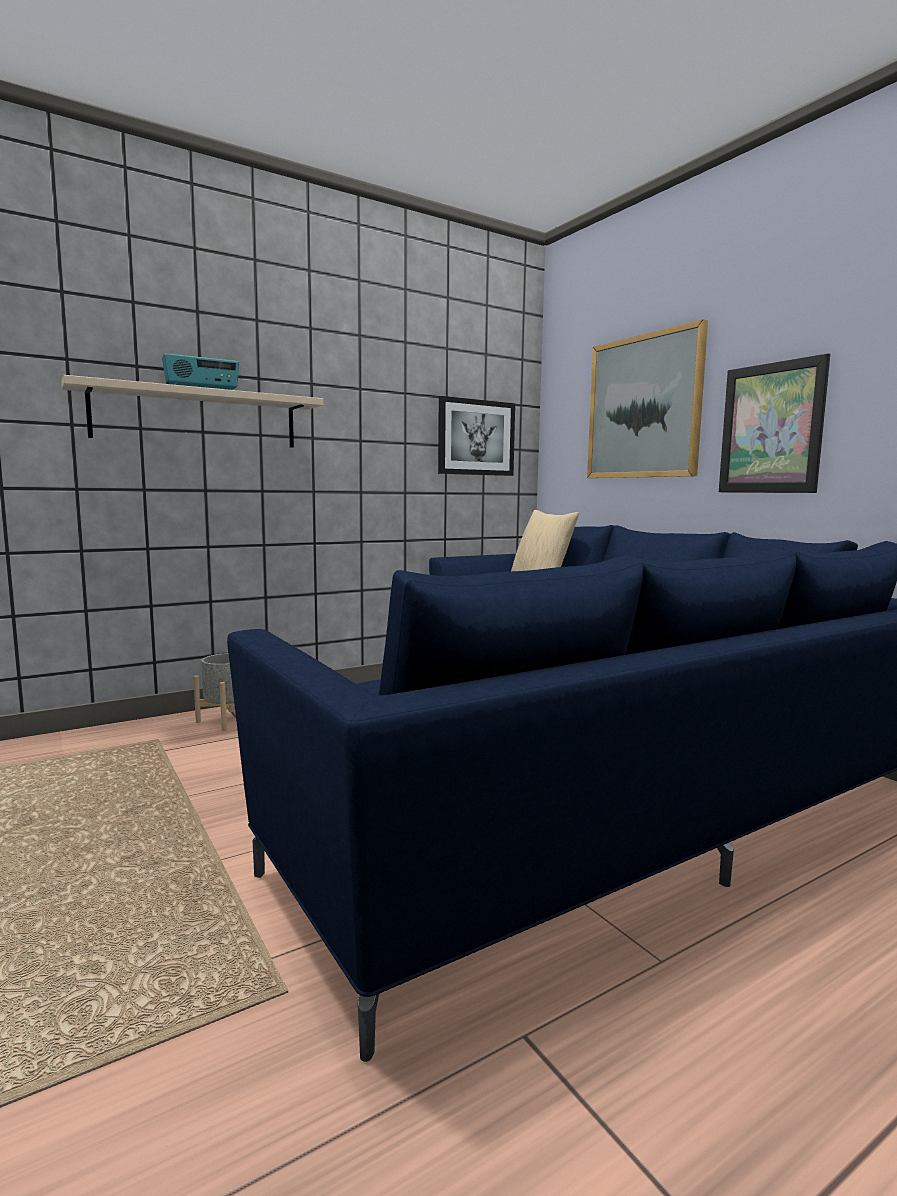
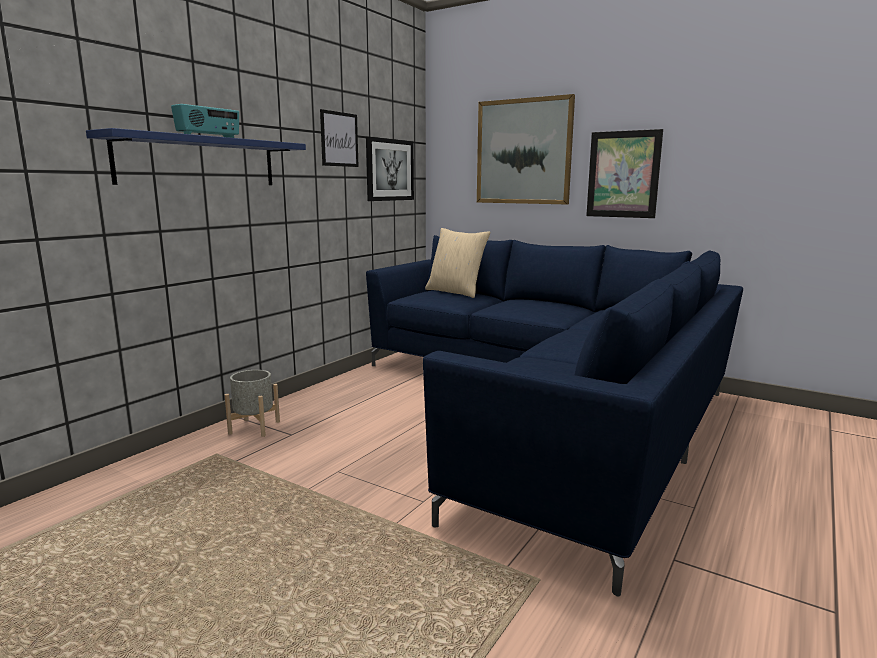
camera: 25 degrees left, 5 degrees up
(197, 418) = (199, 162): beige shelf -> blue shelf
(397, 398) = (339, 139): none -> picture

